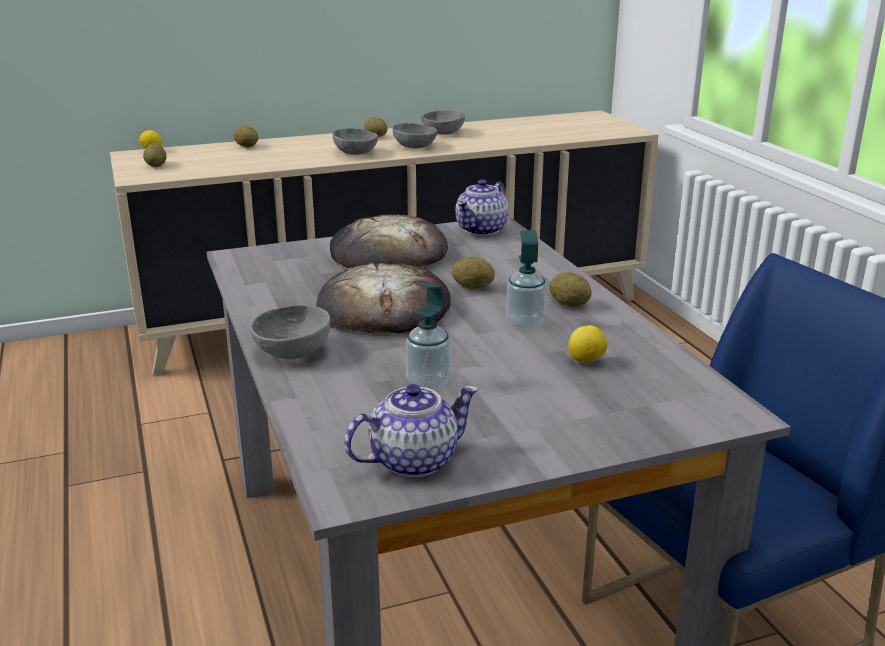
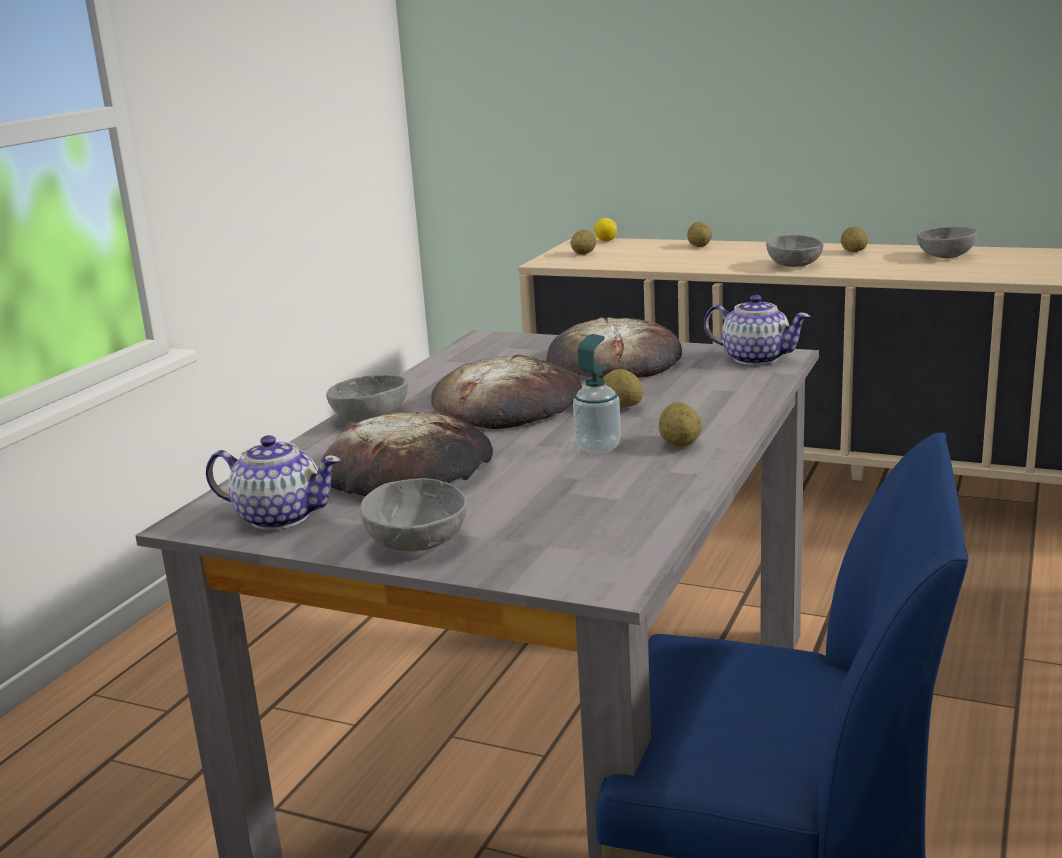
camera: 45 degrees right, 5 degrees down
(415, 147) = (876, 267): grey bowl -> grey bowl (420, 542)
(428, 383) = (410, 469): soap dispenser -> bread
(482, 230) = (755, 358): teapot -> teapot turned 135 degrees counterclockwise
(586, 362) = (576, 494): lemon -> none

